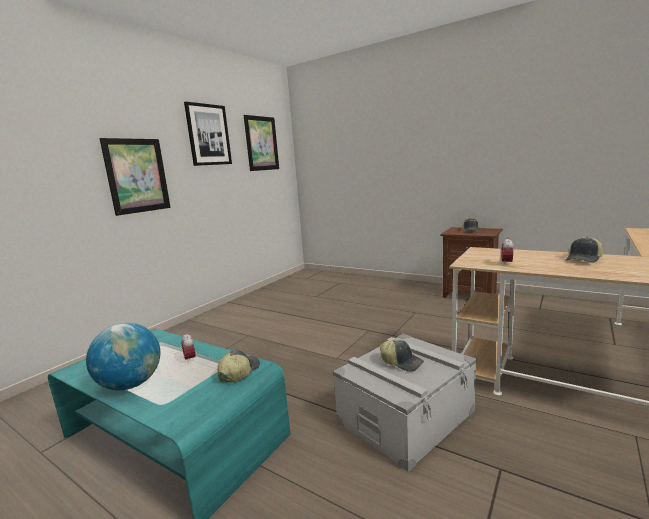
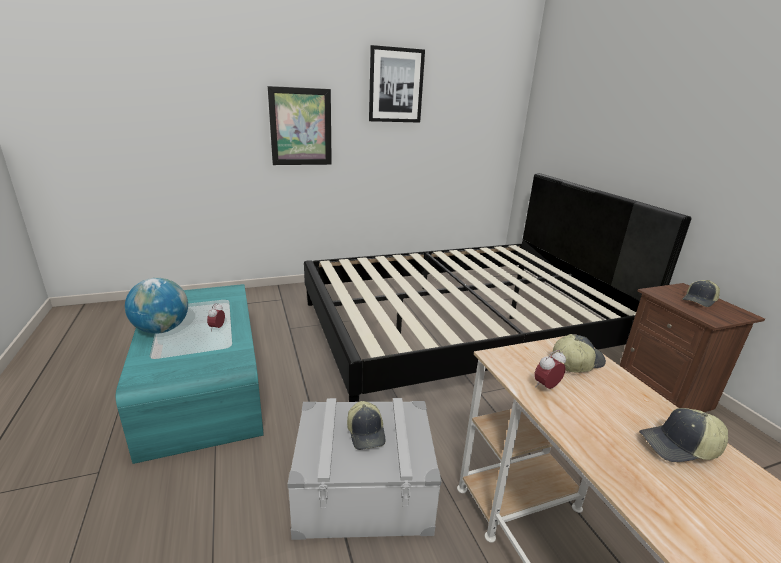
camera: 35 degrees right, 10 degrees up
(238, 372) = (222, 359): cap -> cap (575, 362)
(261, 143) = (473, 99): picture -> none
(332, 310) = (461, 329): none -> black bed

